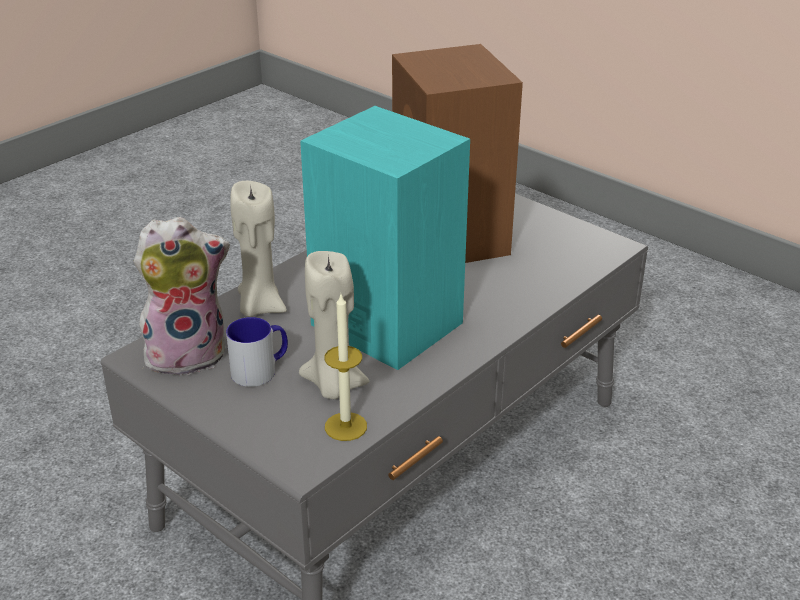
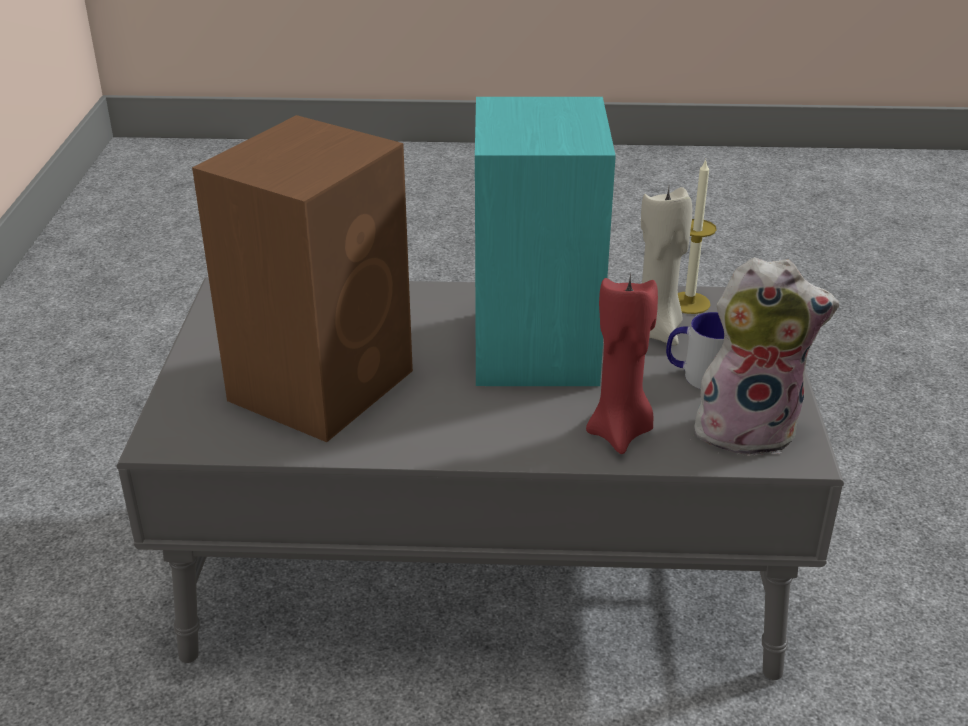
camera: 130 degrees left, 0 degrees up
(188, 353) = (748, 429): plush toy -> plush toy turned 150 degrees clockwise
(259, 307) = (620, 433): beige candle -> red candle

